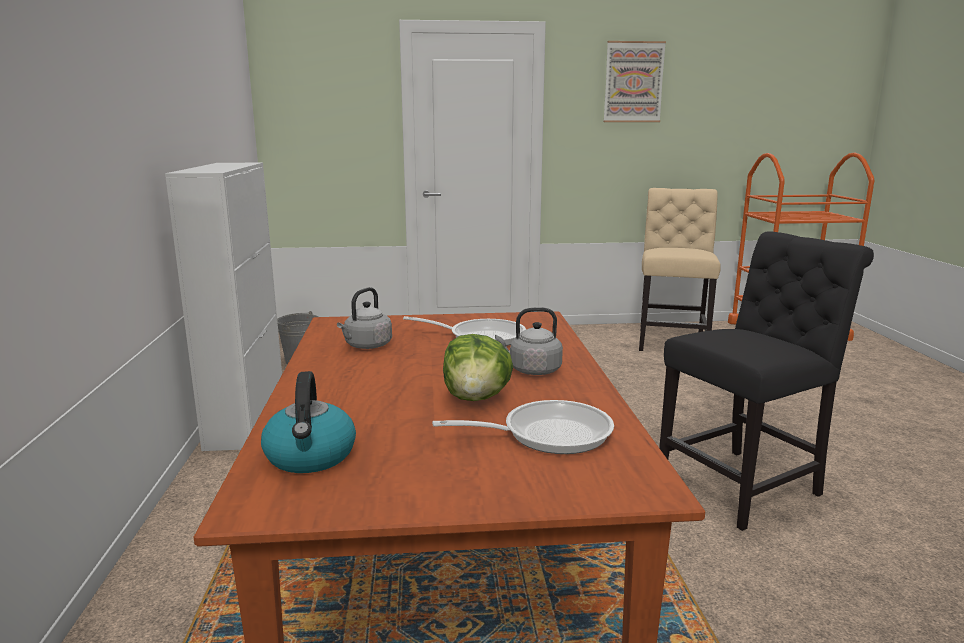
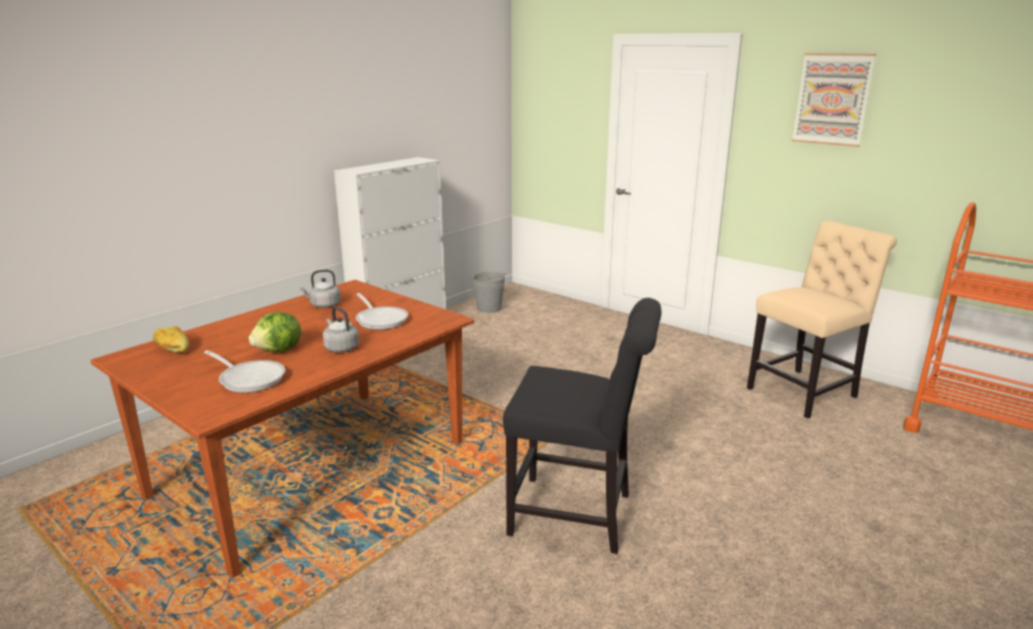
camera: 45 degrees right, 5 degrees up
(311, 457) = (172, 348): kettle -> bread

